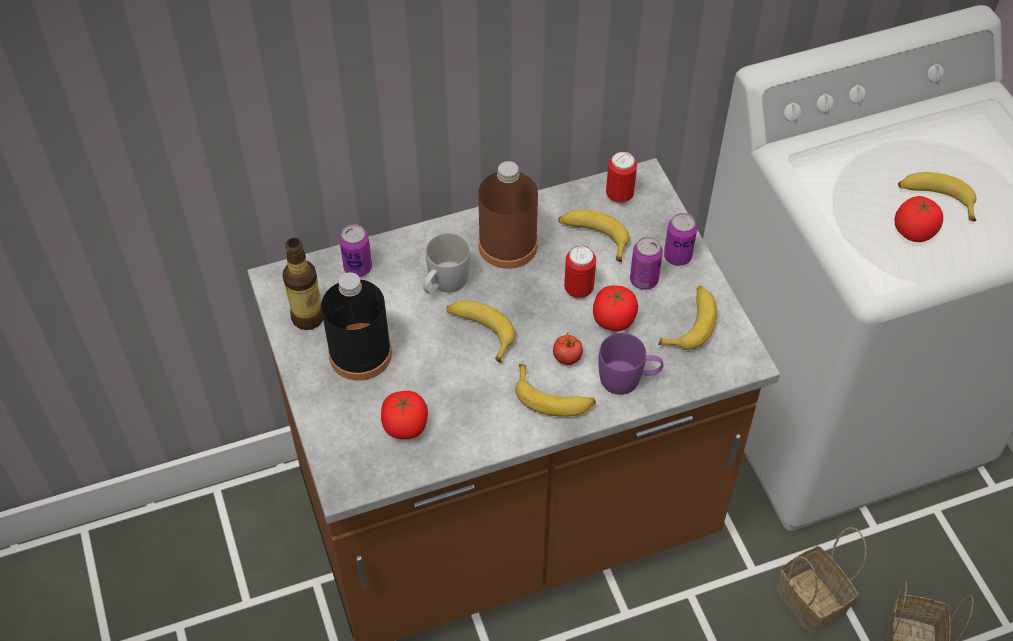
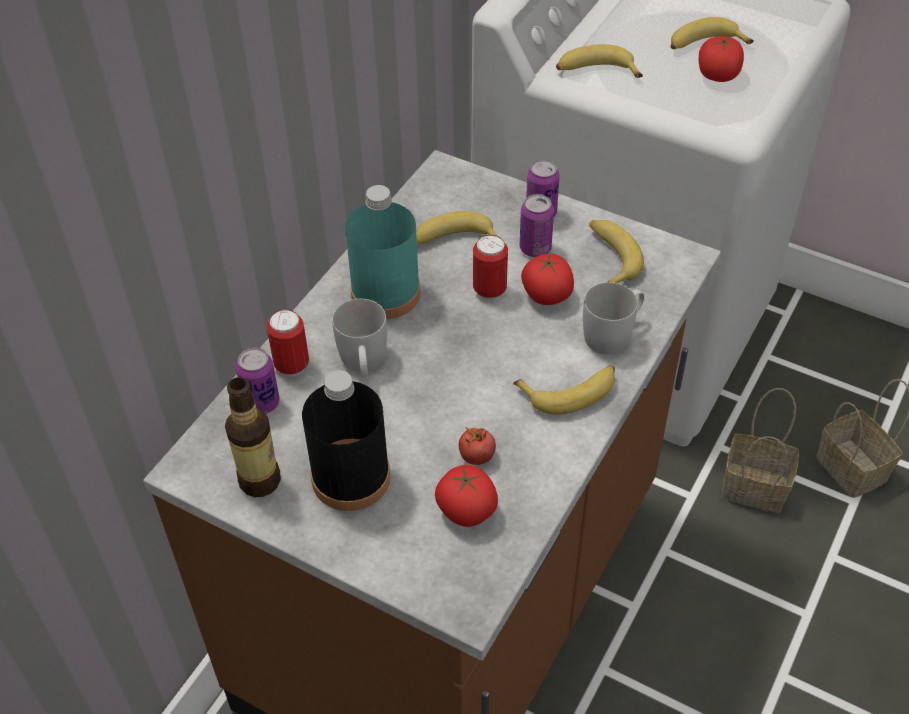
camera: 40 degrees left, 5 degrees down
(480, 331) = (442, 381): banana -> banana (596, 71)
(508, 245) = (385, 293): brown bottle -> turquoise bottle
(567, 358) = (543, 351): tomato -> tomato (477, 456)
(619, 195) = (438, 195): can -> can (292, 365)
(628, 379) = (613, 334): purple mug -> white mug

